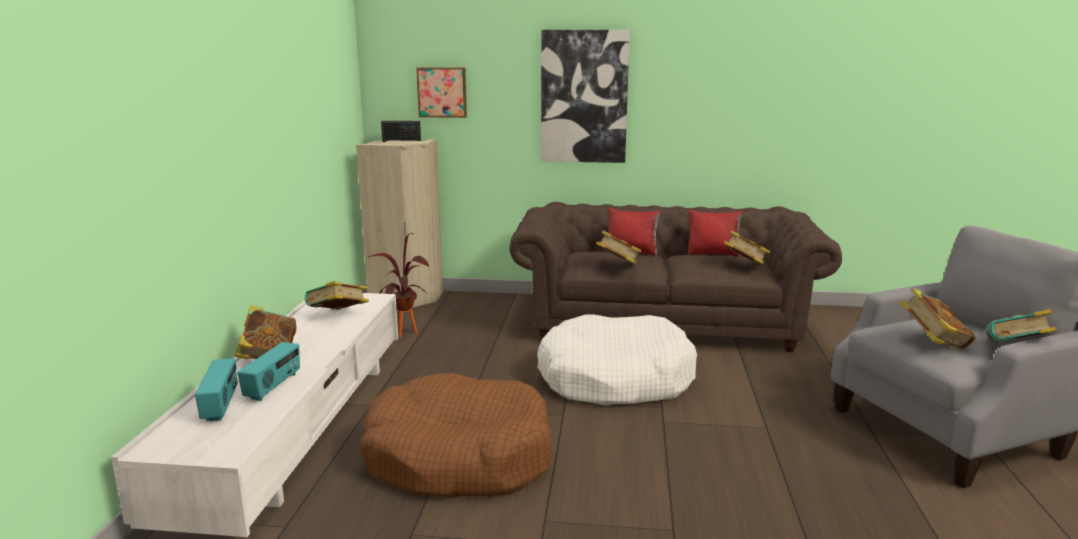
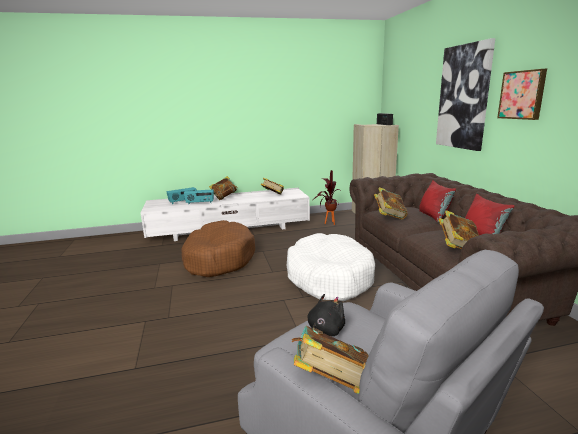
camera: 70 degrees right, 0 degrees up
(442, 92) = (405, 96): picture -> picture (522, 95)
(932, 343) = (324, 331): book -> black plush toy

